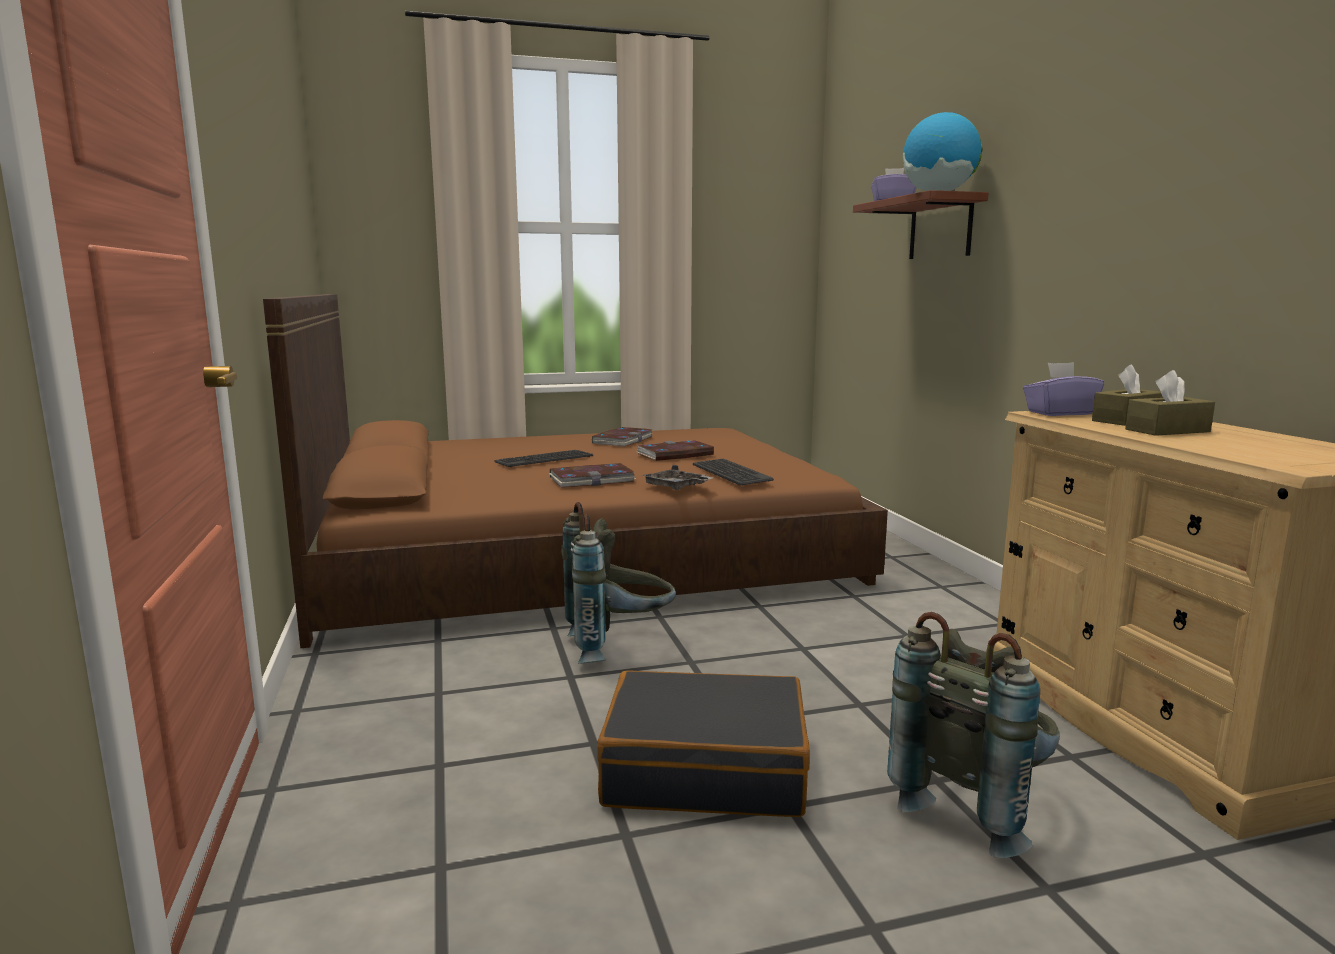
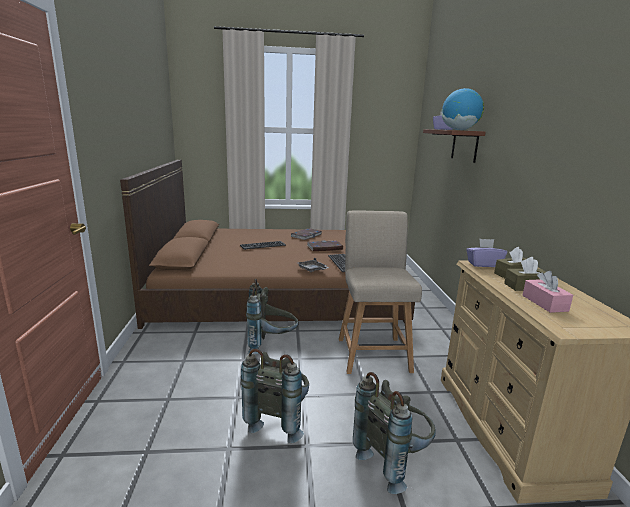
camera: 10 degrees right, 5 degrees up
(592, 480) = (276, 261): book -> none
(705, 769) = (279, 419): black suitcase -> grey backpack
(832, 637) = (372, 352): none -> beige chair
(1223, 444) = (544, 303): none -> pink tissue box

